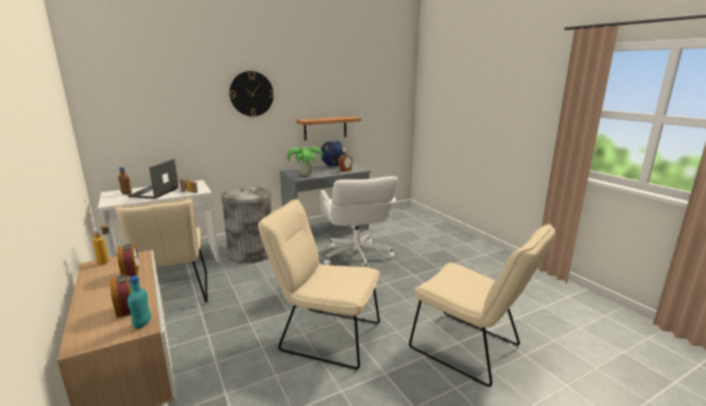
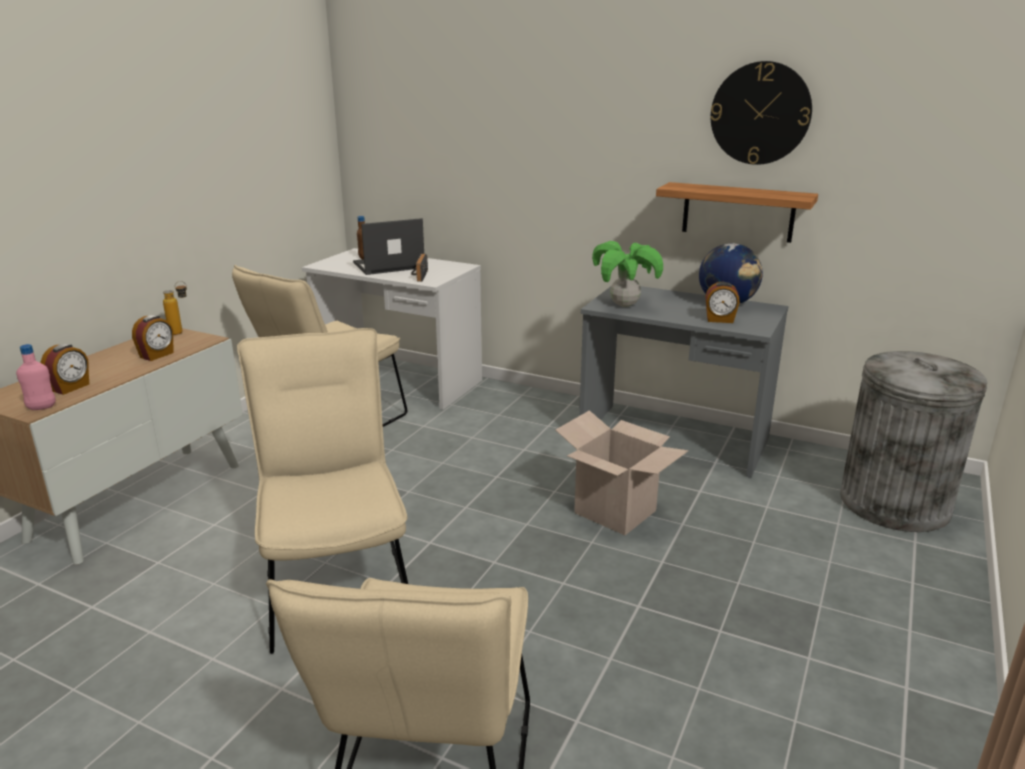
camera: 55 degrees right, 5 degrees up
(142, 324) = (41, 407): turquoise bottle -> pink bottle
(251, 94) = (583, 117): wall clock -> wall clock (760, 113)
(251, 252) = (499, 417): grey trash can -> grey trash can (895, 503)
(356, 257) = (615, 512): white office chair -> cardboard box

